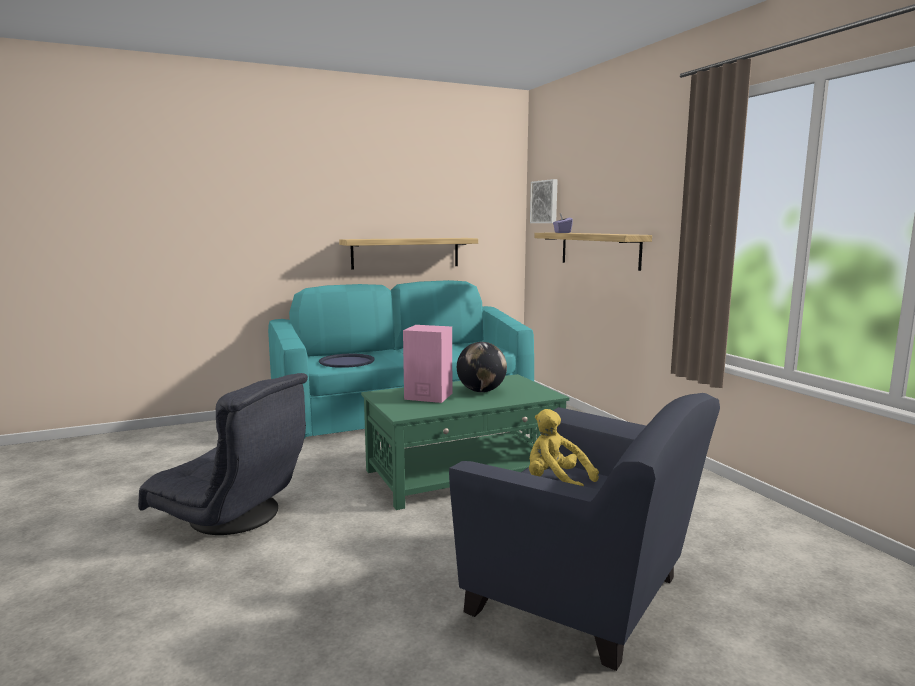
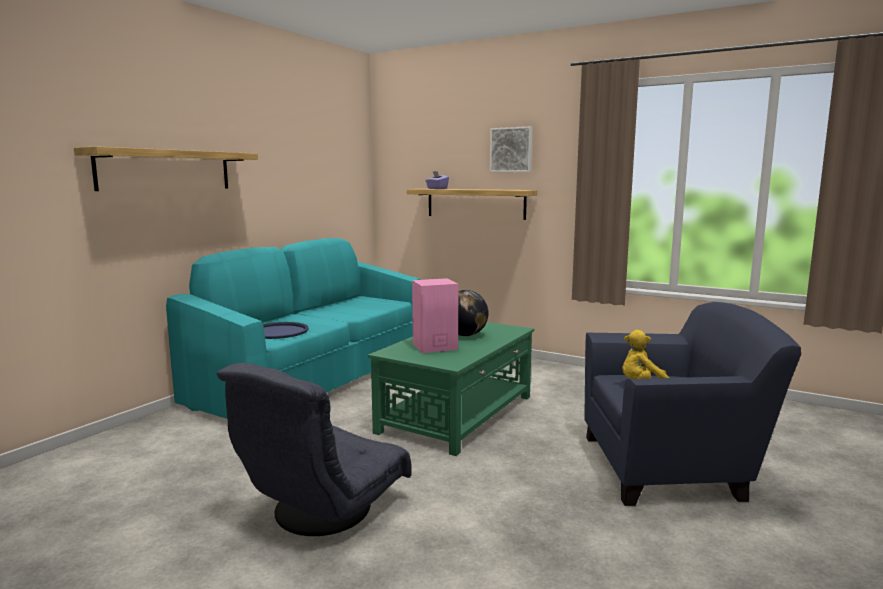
camera: 35 degrees left, 0 degrees up
(233, 517) = (321, 510): grey armchair -> grey armchair turned 135 degrees clockwise
(406, 253) = (285, 212): shelf -> shelf (166, 170)
(545, 202) = (401, 160): picture -> picture (511, 150)

